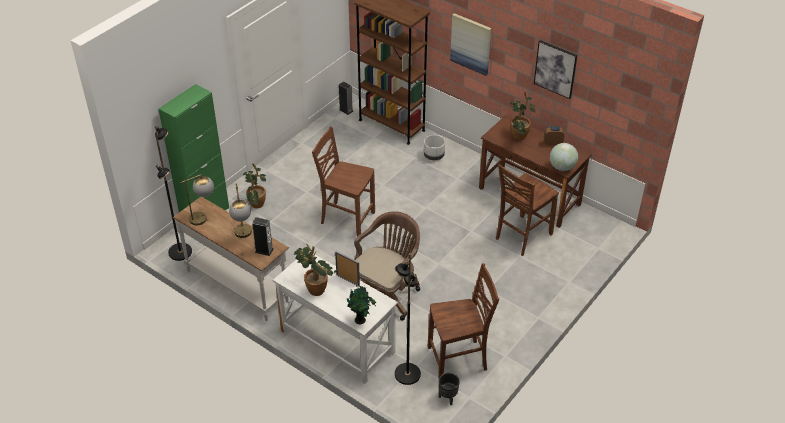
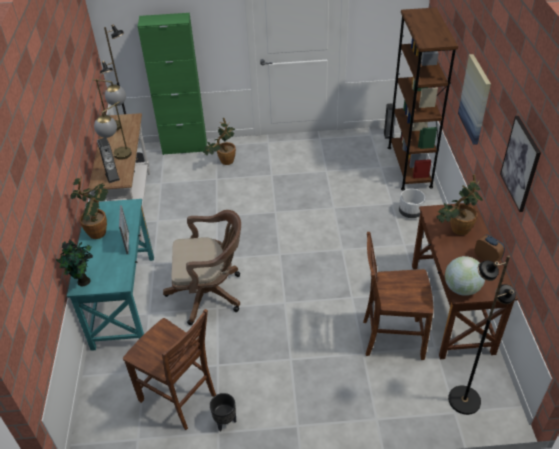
camera: 50 degrees right, 0 degrees up
(337, 342) = (124, 301): white desk -> turquoise desk
(346, 218) = (269, 213): brown chair -> none
(406, 374) = (127, 371): black floor lamp -> black floor lamp (463, 400)
(447, 398) = (123, 422): black planter -> black planter (225, 422)

